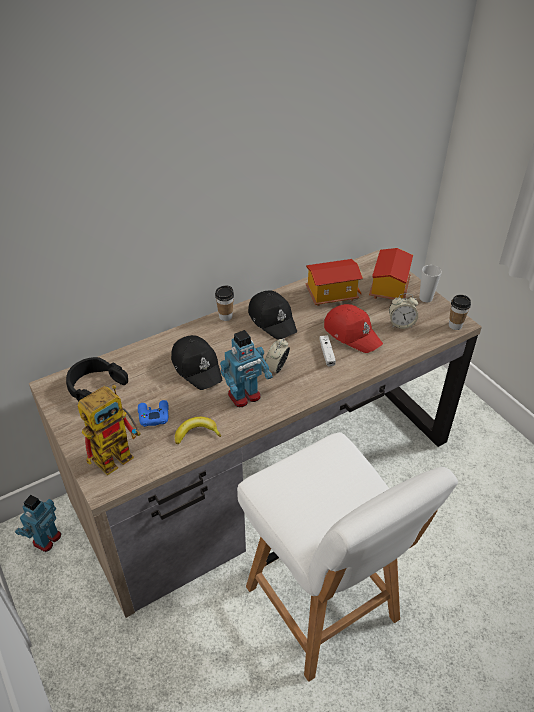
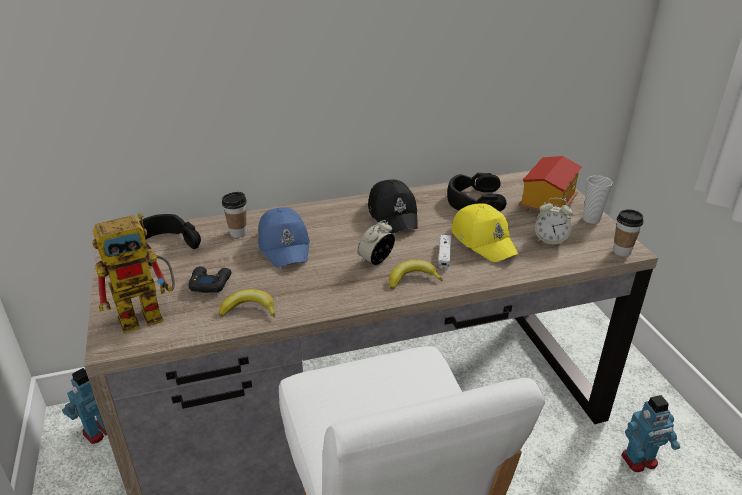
camera: 15 degrees right, 10 degrees down
(153, 415) = (210, 283): blue game controller -> black game controller
(197, 367) = (285, 245): black cap -> blue cap
(225, 316) = (341, 204): cup -> cup (238, 233)
(245, 396) = (325, 282): toy robot -> toy robot (640, 460)
(310, 380) = (412, 279): none -> banana
(331, 294) = (474, 201): toy house -> black headphones
(352, 333) = (484, 241): red cap -> yellow cap

